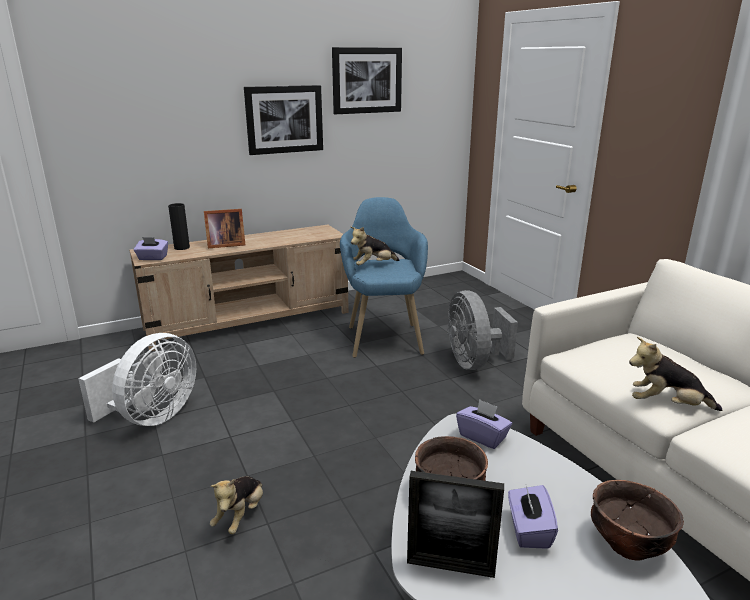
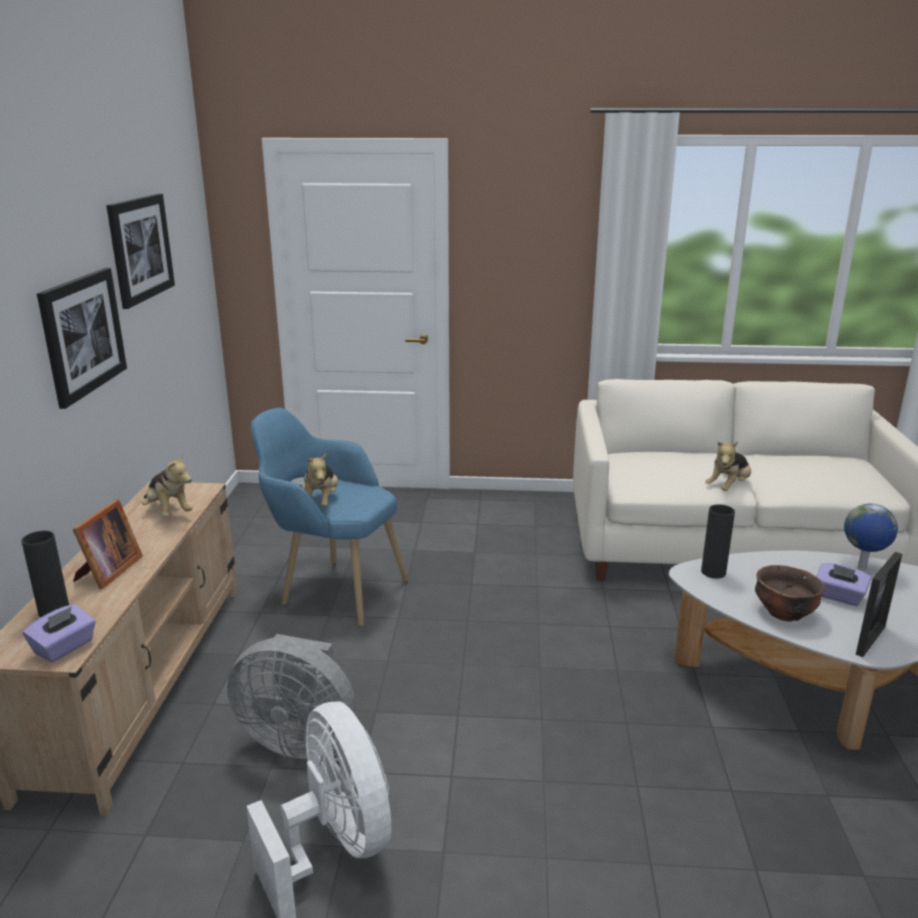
camera: 60 degrees left, 0 degrees up
(240, 516) = (614, 803): plush toy -> plush toy (168, 511)
(474, 362) = (455, 559): grey fan -> grey fan (299, 739)
(482, 436) = (713, 572): purple tissue box -> black vase
(627, 544) = (862, 568): brown bowl -> globe

